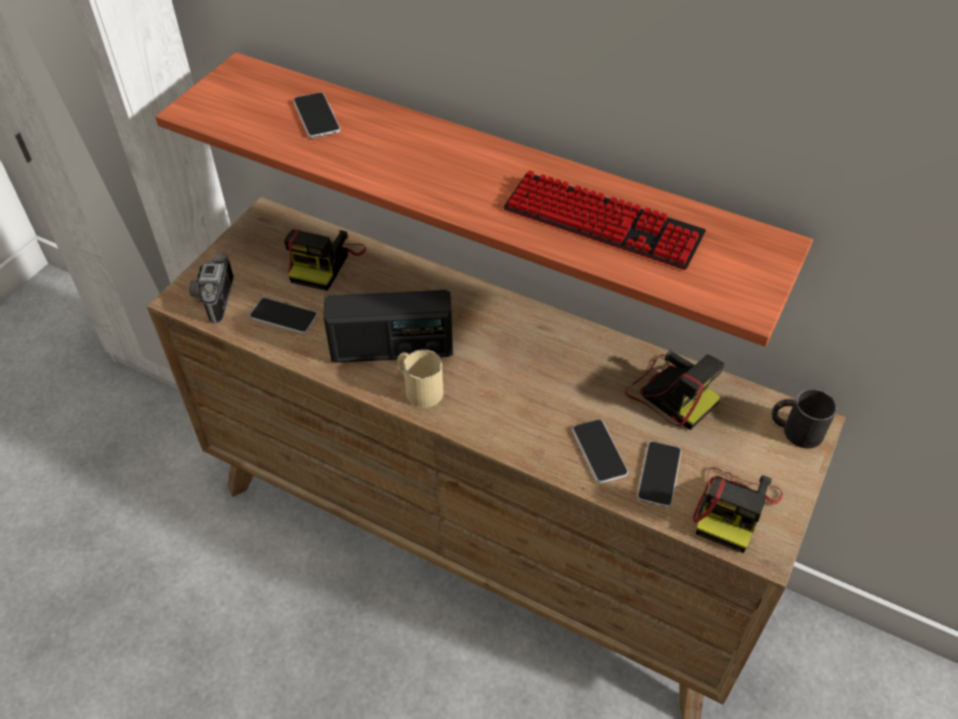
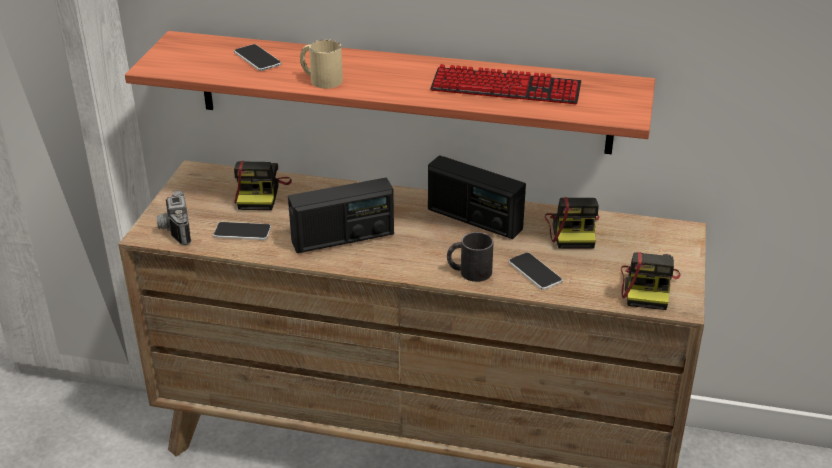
camera: 15 degrees left, 15 degrees down
(418, 388) = (376, 258): beige mug -> beige mug (320, 79)
(555, 352) = (474, 219): none -> radio
(659, 474) = (585, 277): phone -> none
(670, 394) = (573, 230): camera -> camera turned 60 degrees clockwise
(795, 430) = (673, 236): black mug -> black mug (469, 272)

